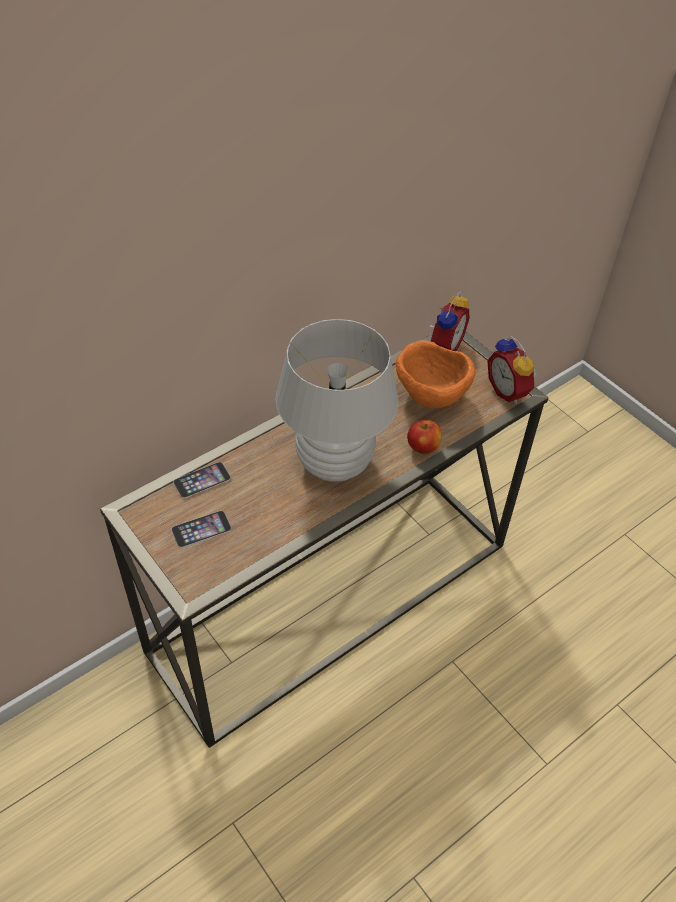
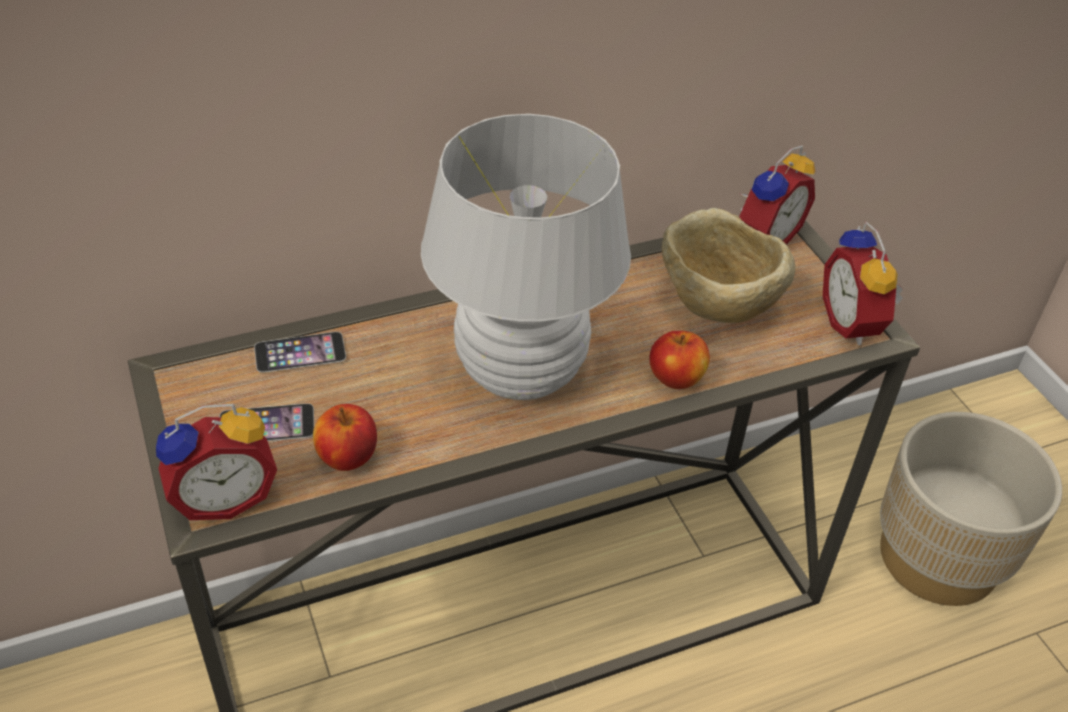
camera: 15 degrees right, 5 degrees down
(196, 578) = (224, 497): none -> alarm clock
(257, 538) = (347, 458): none -> apple
(430, 398) = (716, 309): orange bowl -> beige bowl
(562, 503) = (938, 558): none -> beige planter

